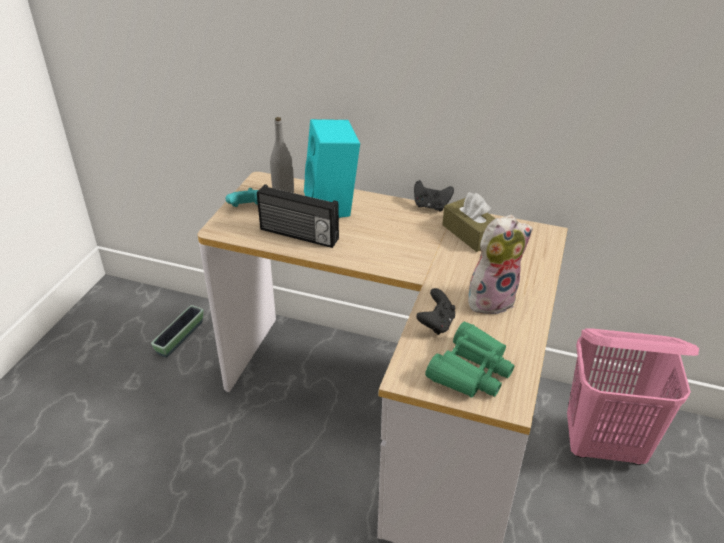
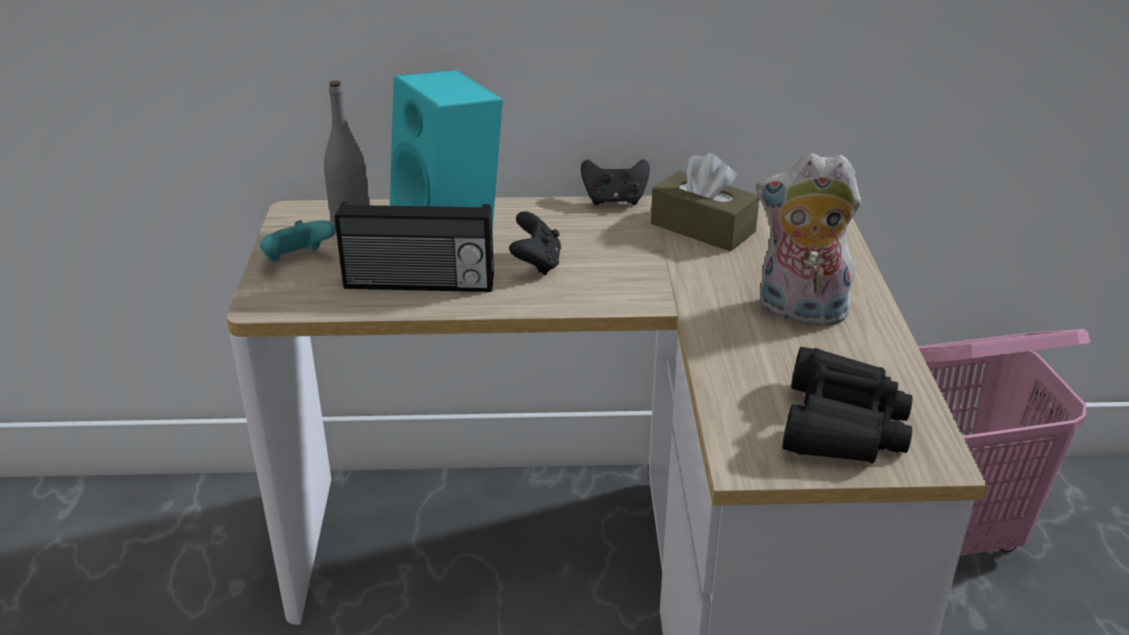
camera: 20 degrees left, 5 degrees down
(180, 337) = (161, 554): planter -> none
(436, 324) = (740, 368): black game controller -> black game controller (536, 263)
(470, 371) = (842, 425): green binoculars -> black binoculars
(491, 298) = (799, 313): plush toy -> plush toy turned 120 degrees counterclockwise

